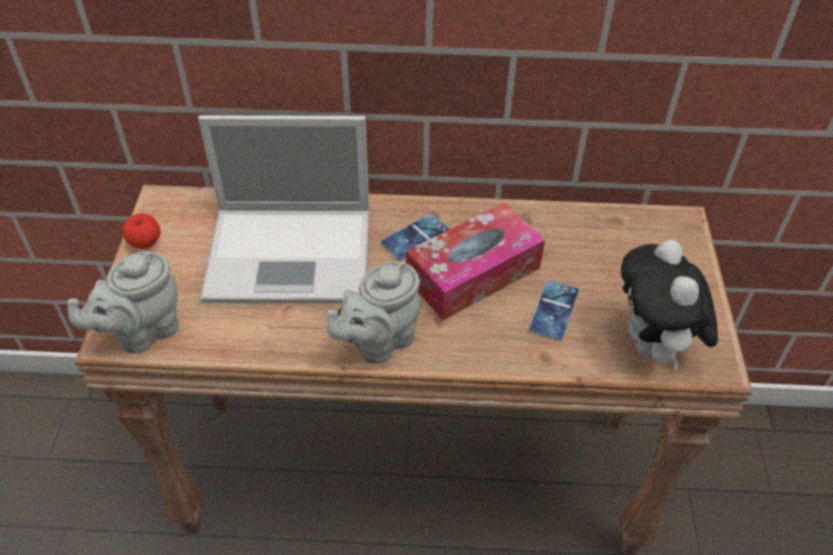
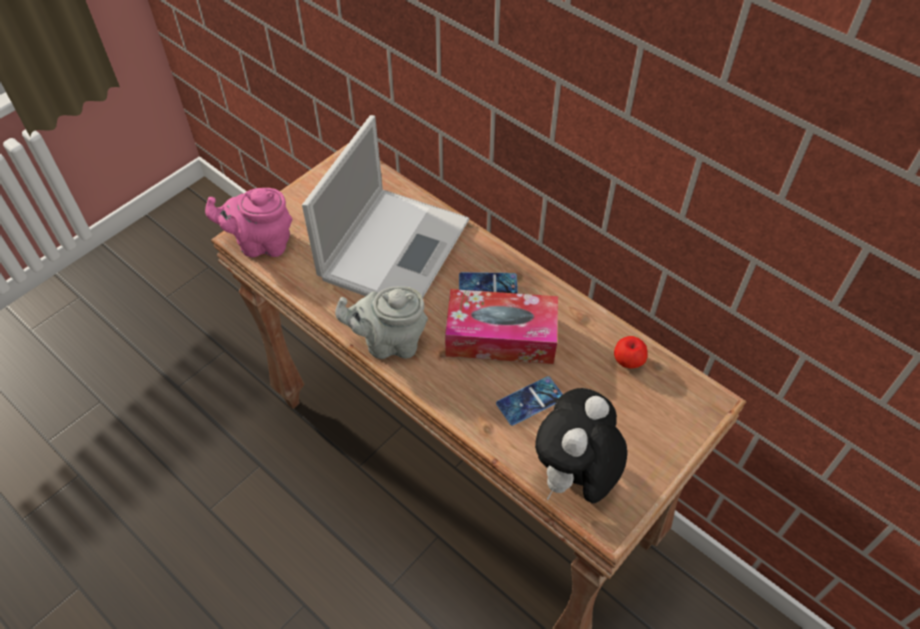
camera: 40 degrees right, 5 degrees up
(142, 331) = (261, 243): grey teapot -> pink teapot
(145, 243) = (315, 184): apple -> apple (628, 361)
(293, 254) = (395, 247): laptop -> laptop turned 105 degrees counterclockwise

